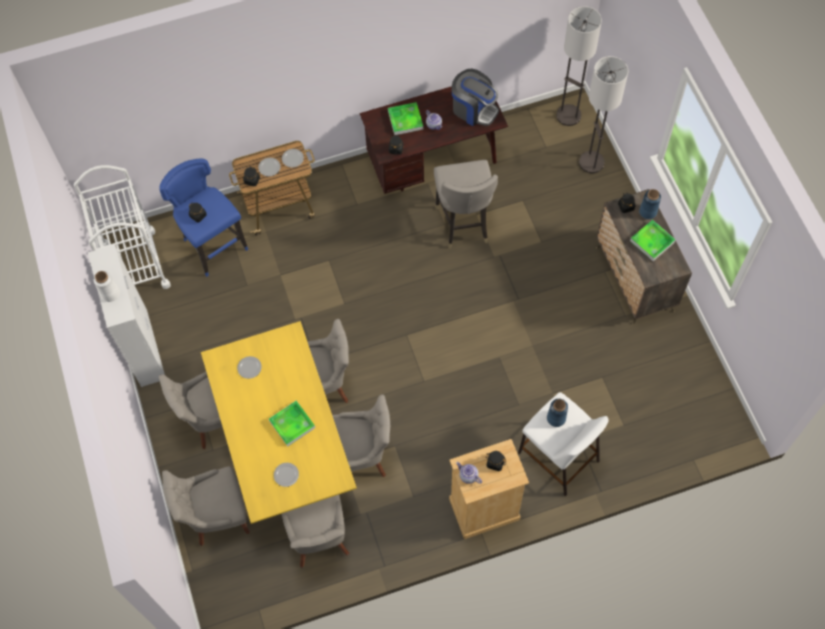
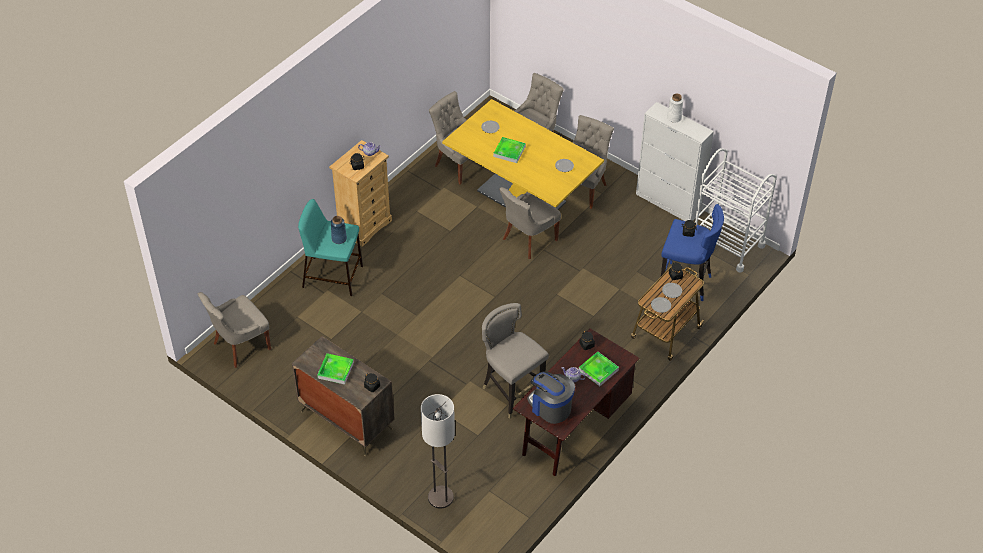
camera: 145 degrees right, 15 degrees down
(360, 456) = (468, 215): grey chair -> grey chair (240, 346)
(474, 109) = (550, 407): coffee machine -> coffee machine turned 45 degrees clockwise
(557, 456) = (333, 276): white stool -> turquoise stool
(568, 115) = (489, 530): floor lamp -> none
(648, 212) = (352, 391): blue vase -> none

